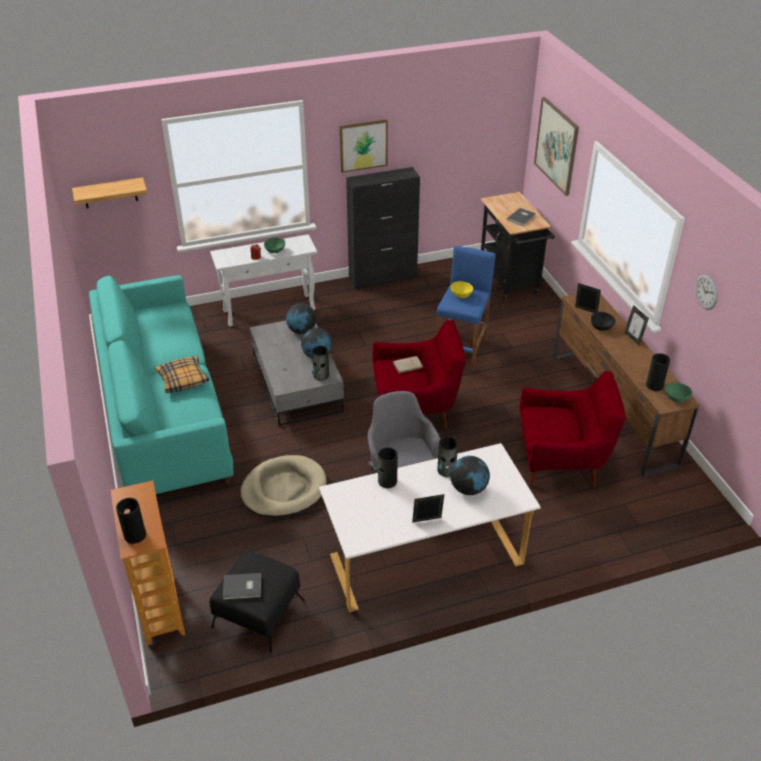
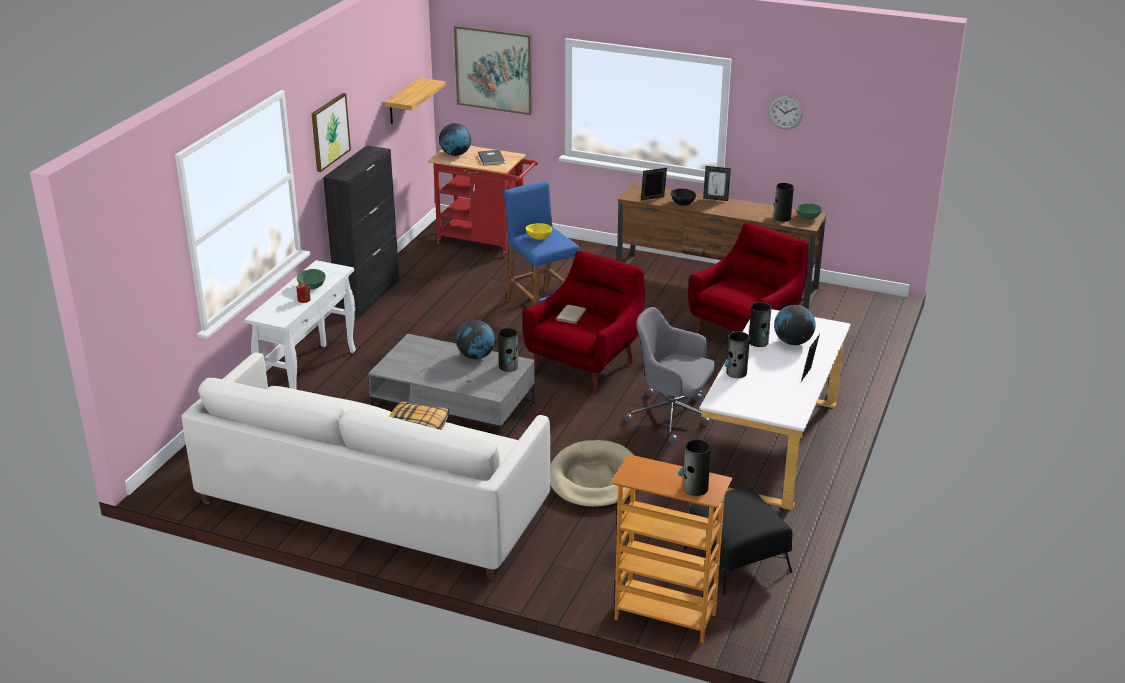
camera: 50 degrees left, 10 degrees down
(110, 193) = (138, 279): shelf -> shelf (403, 101)
(164, 411) = (372, 504): turquoise sofa -> white sofa
(243, 588) = (744, 520): grey book -> none
(301, 331) = (423, 348): globe -> globe (455, 154)
(510, 281) = (486, 242): black cart -> red cart

